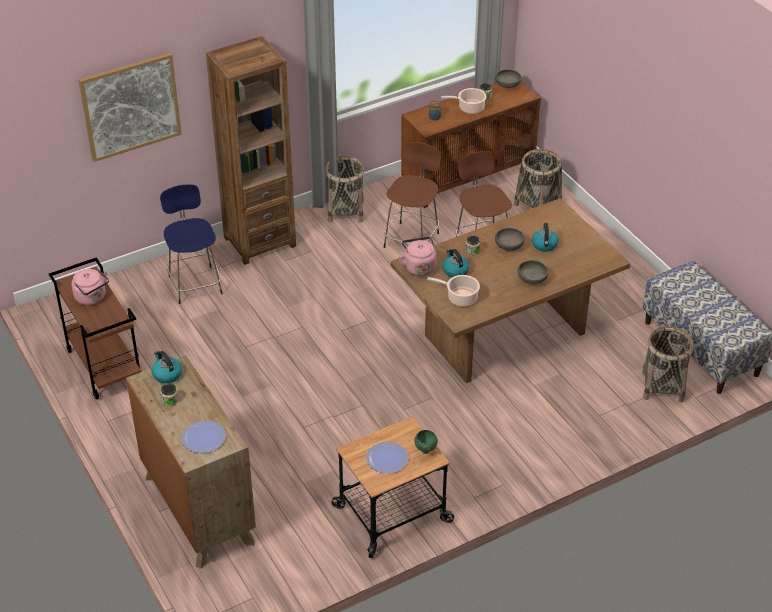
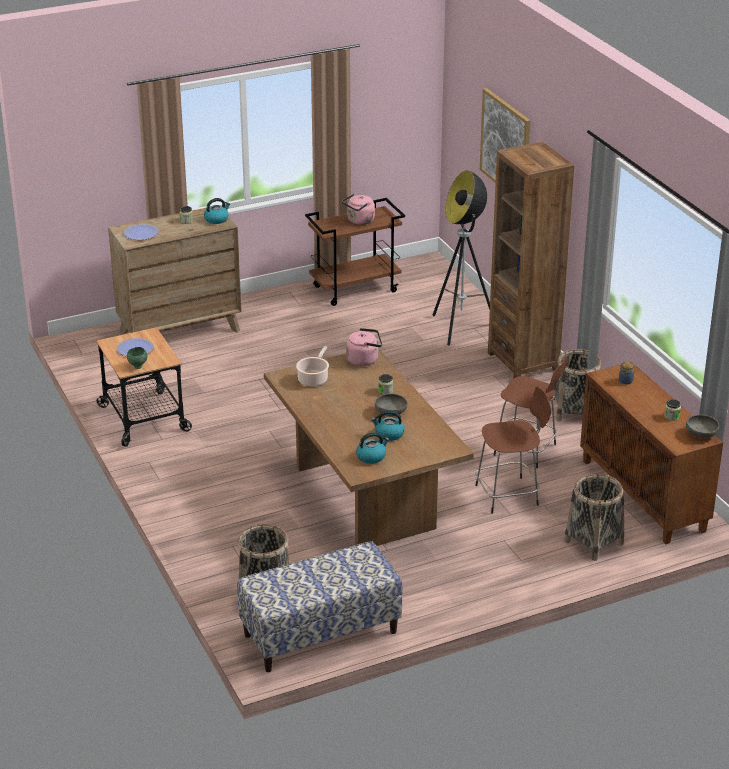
camera: 95 degrees right, 10 degrees down
(195, 283) = (461, 328): blue stool -> floor lamp
(455, 271) = (355, 379): kettle -> kettle (371, 456)
(469, 108) = (646, 404): cooking pot -> none
(532, 279) = (334, 421): grey bowl -> none

